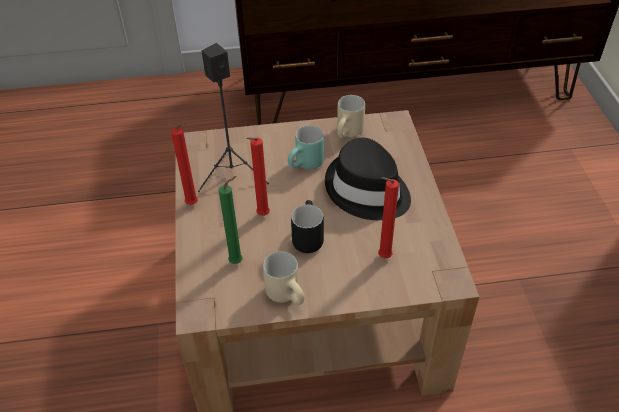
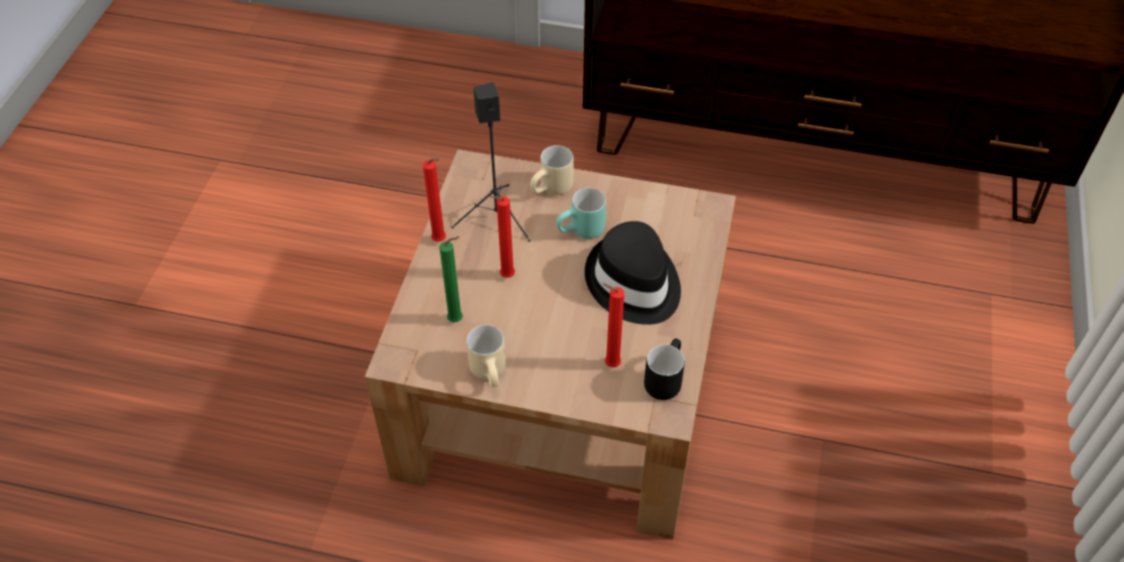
camera: 20 degrees right, 5 degrees up
(306, 237) = (540, 315): black mug -> black mug (662, 378)
(349, 134) = (649, 207): beige mug -> beige mug (552, 190)

